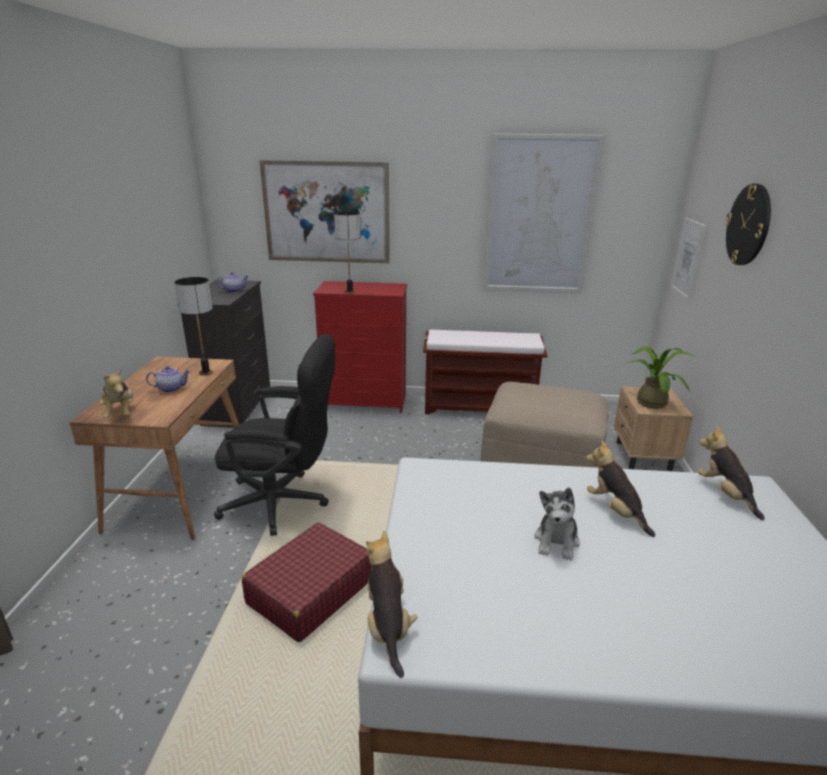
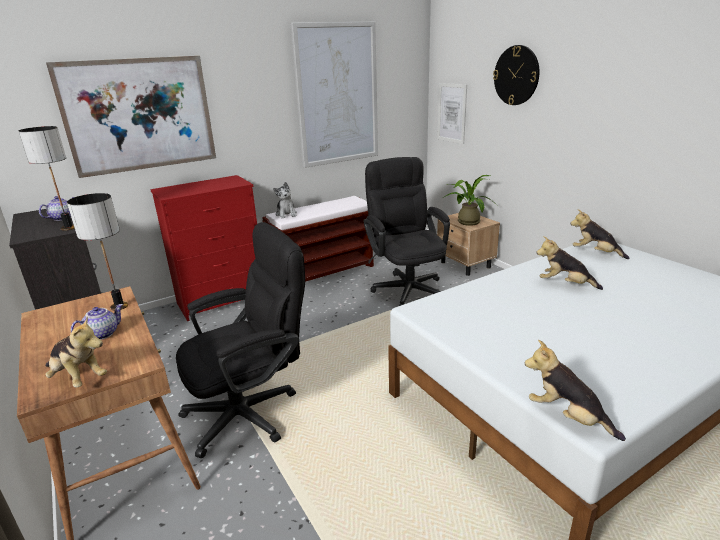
camera: 35 degrees left, 0 degrees up
(310, 591) = (365, 465): red suitcase -> none
(349, 292) = (197, 191): table lamp -> table lamp (68, 228)
(542, 453) = (406, 287): beige ottoman -> black office chair
(557, 541) = (566, 315): plush toy -> plush toy (286, 214)

